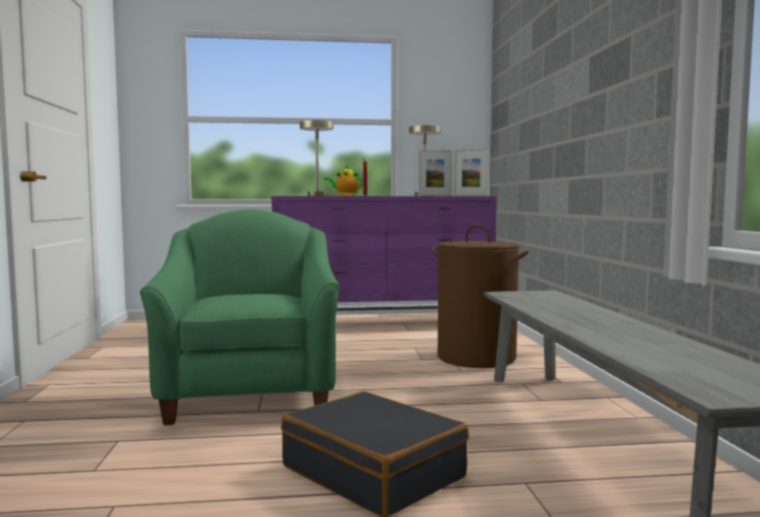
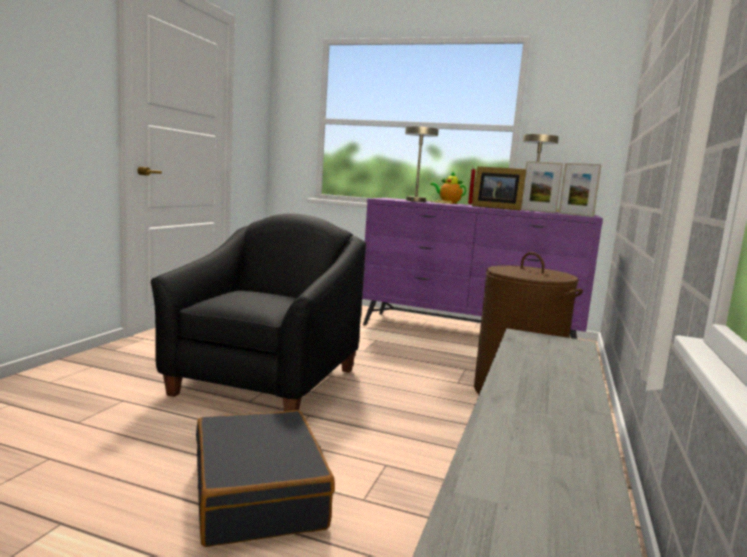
camera: 25 degrees right, 5 degrees up
(251, 393) = (265, 382): green armchair -> black armchair
(398, 195) = (495, 208): none -> picture frame

